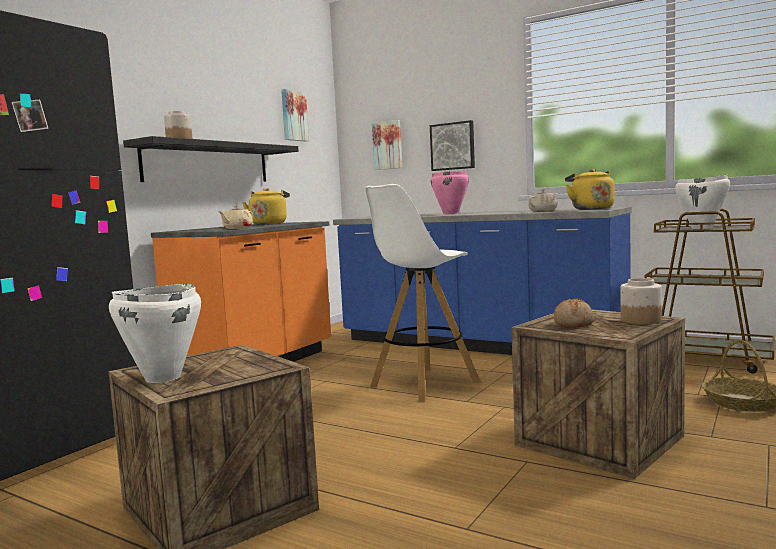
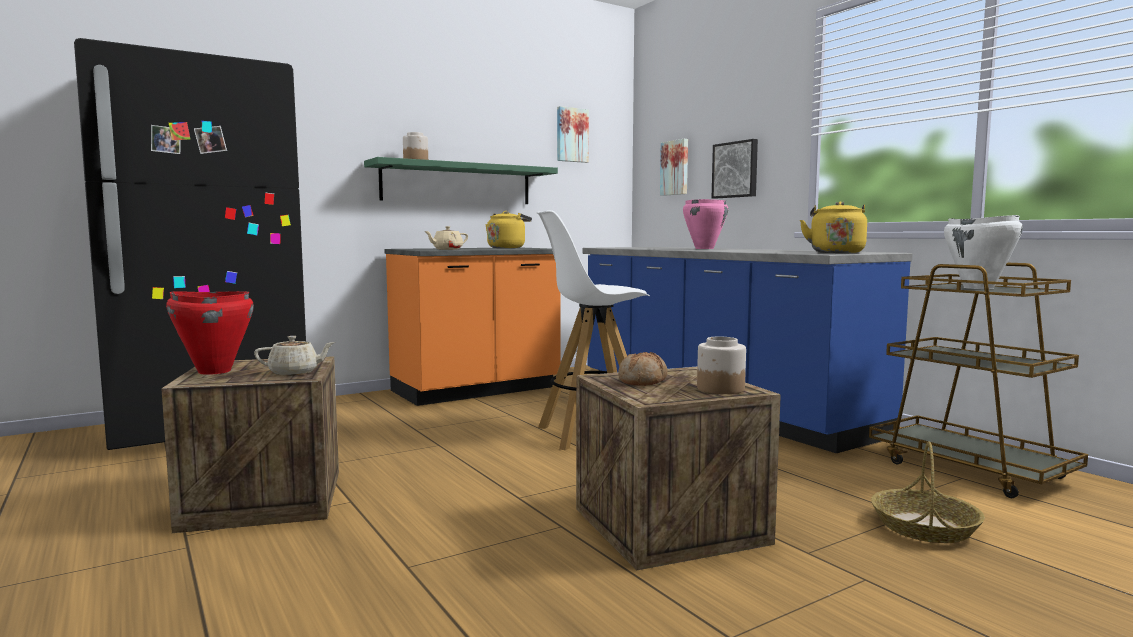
camera: 25 degrees right, 0 degrees up
(162, 378) = (214, 371): white cooking pot -> red cooking pot
(208, 163) = (457, 184): black shelf -> green shelf
(543, 211) = (778, 251): beige teapot -> beige teapot (295, 372)

